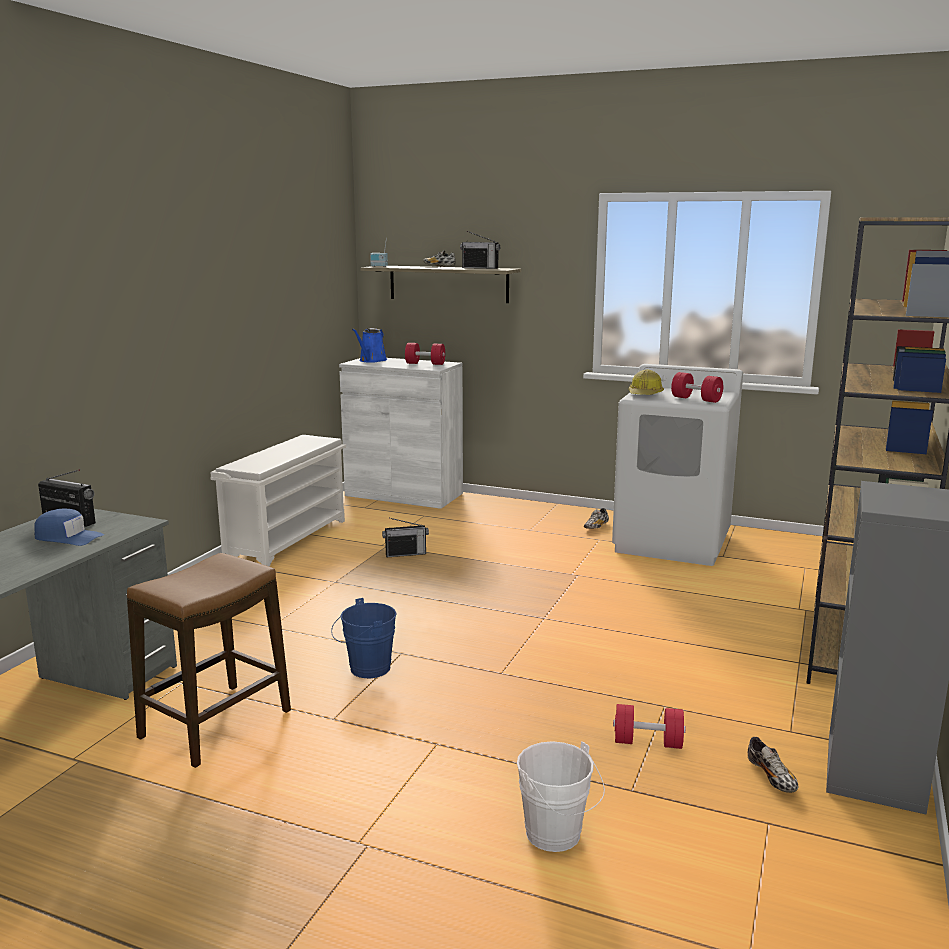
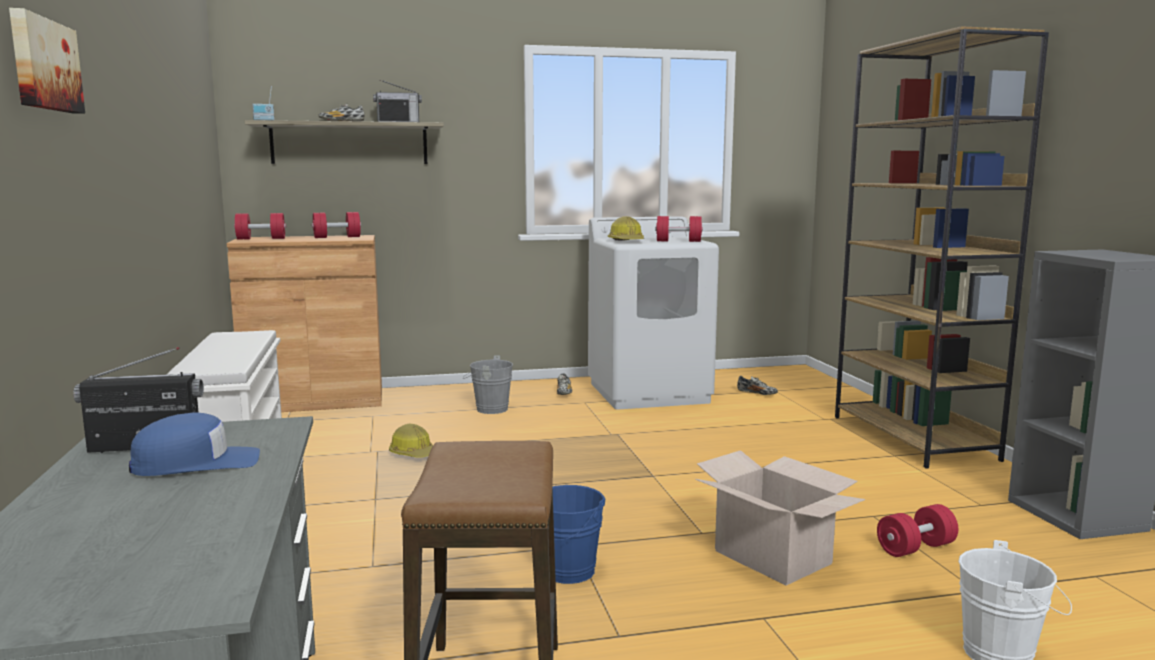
camera: 35 degrees left, 5 degrees down
(94, 283) = (43, 65): none -> picture
(371, 360) = (261, 239): blue watering can -> red dumbbell
(404, 494) = (315, 401): white cabinet -> brown cabinet
(405, 554) = (414, 454): radio -> hard hat
(513, 528) = (488, 409): none -> grey bucket
(518, 707) = (771, 557): none -> cardboard box
(771, 777) = (1034, 542): shoe -> shoe (757, 394)

